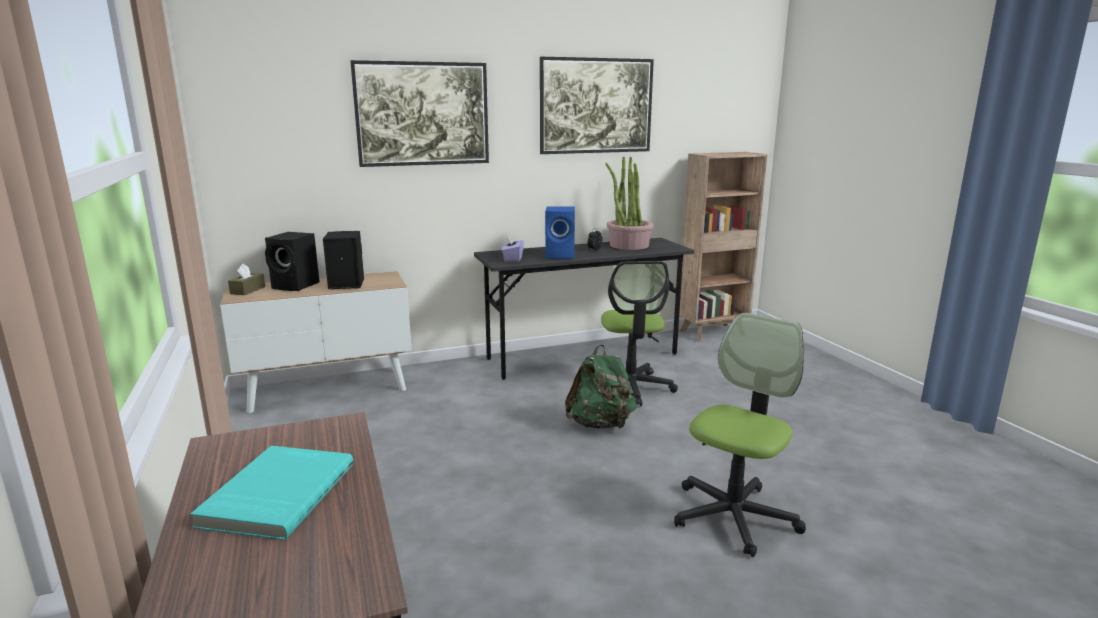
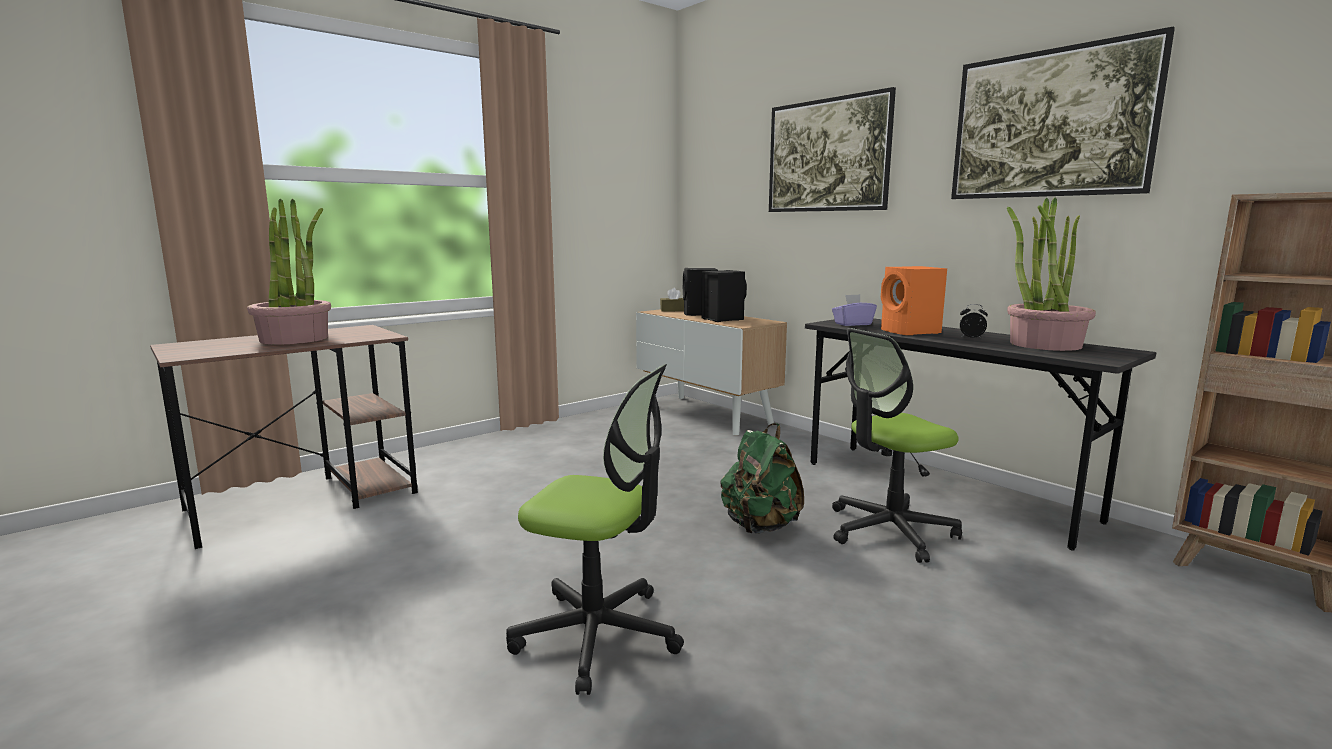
camera: 70 degrees right, 5 degrees down
(276, 494) = (295, 339): turquoise book -> potted plant
(561, 255) = (911, 332): blue speaker -> orange speaker

